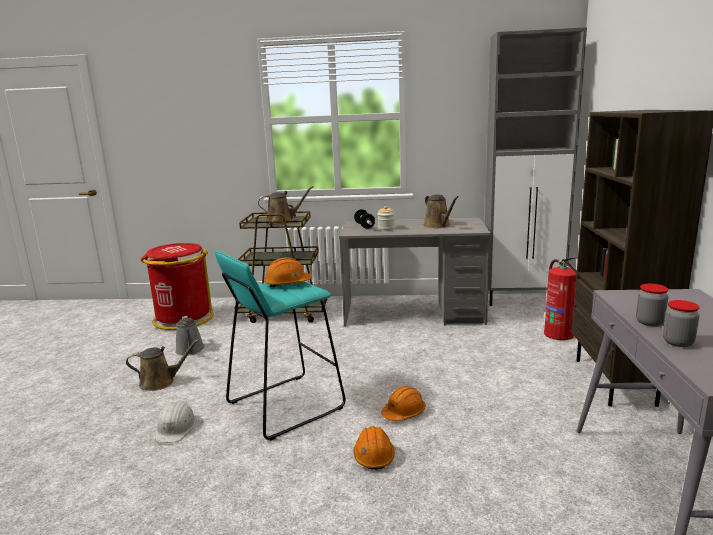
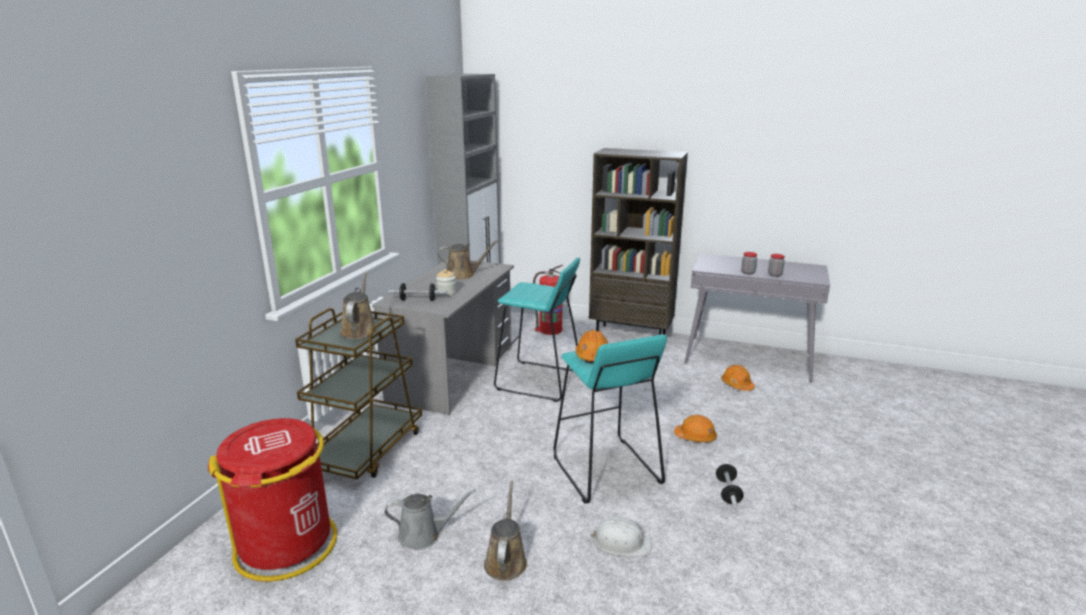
camera: 75 degrees left, 5 degrees up
(261, 488) = (728, 492): none -> dumbbell
(404, 413) = (641, 414): orange hard hat -> orange hard hat (737, 385)
(432, 349) = (539, 381): none -> turquoise stool

